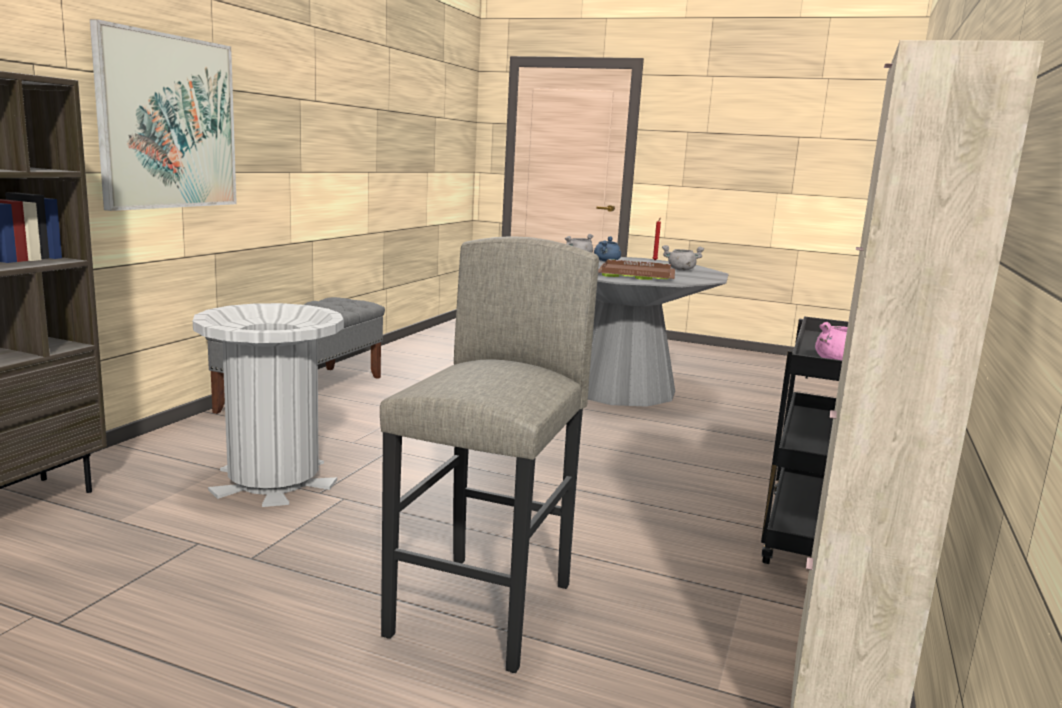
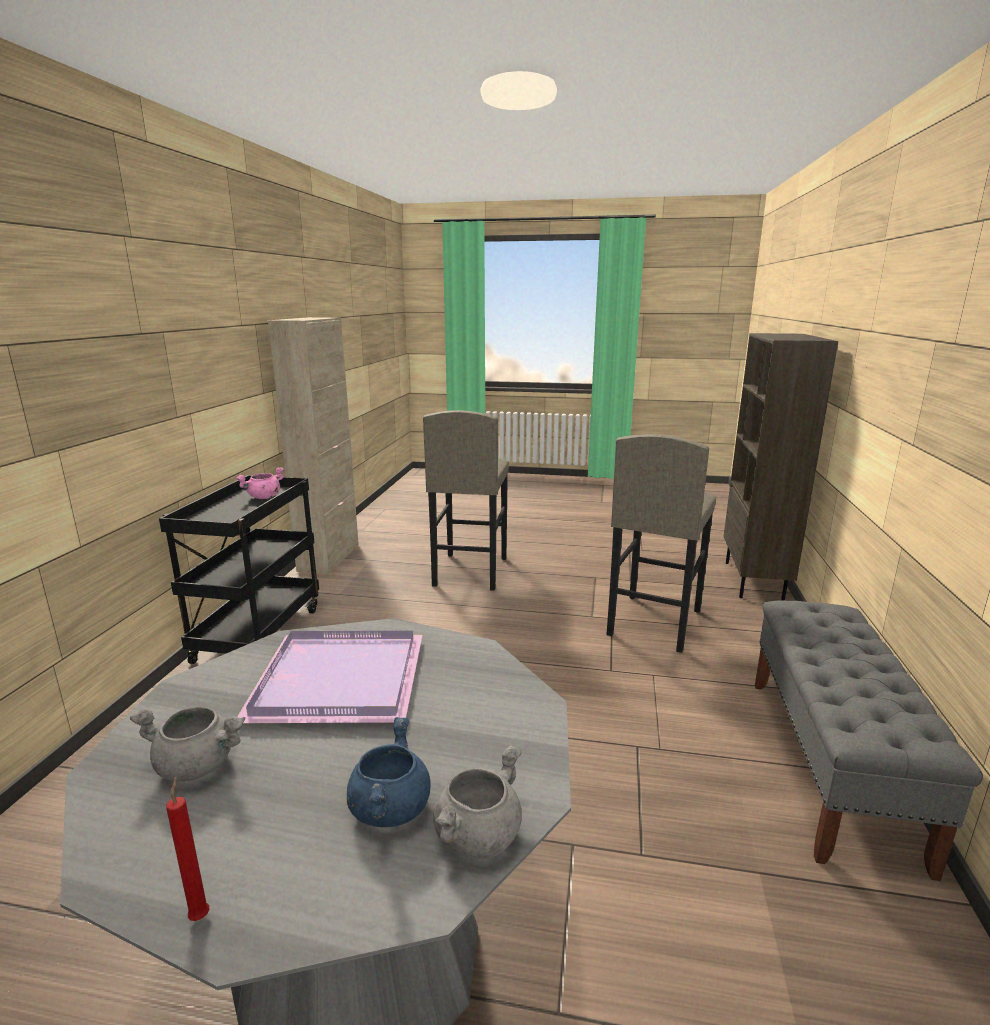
camera: 170 degrees right, 5 degrees up
(168, 122) = (901, 382): picture -> none
(274, 480) = (653, 622): grey trash can -> grey stool
(635, 274) = (343, 678): brown tray -> purple tray

